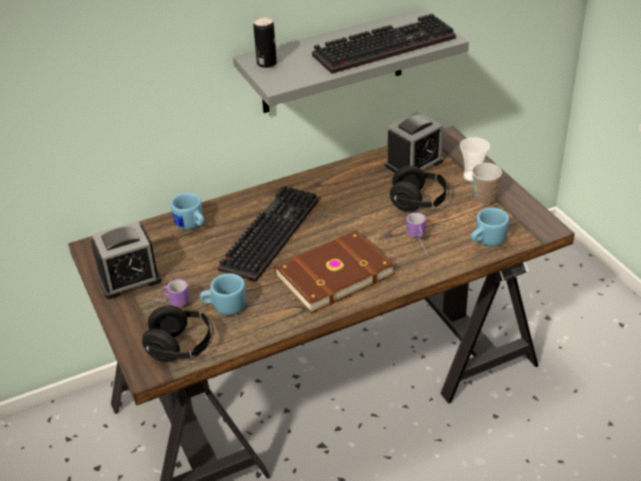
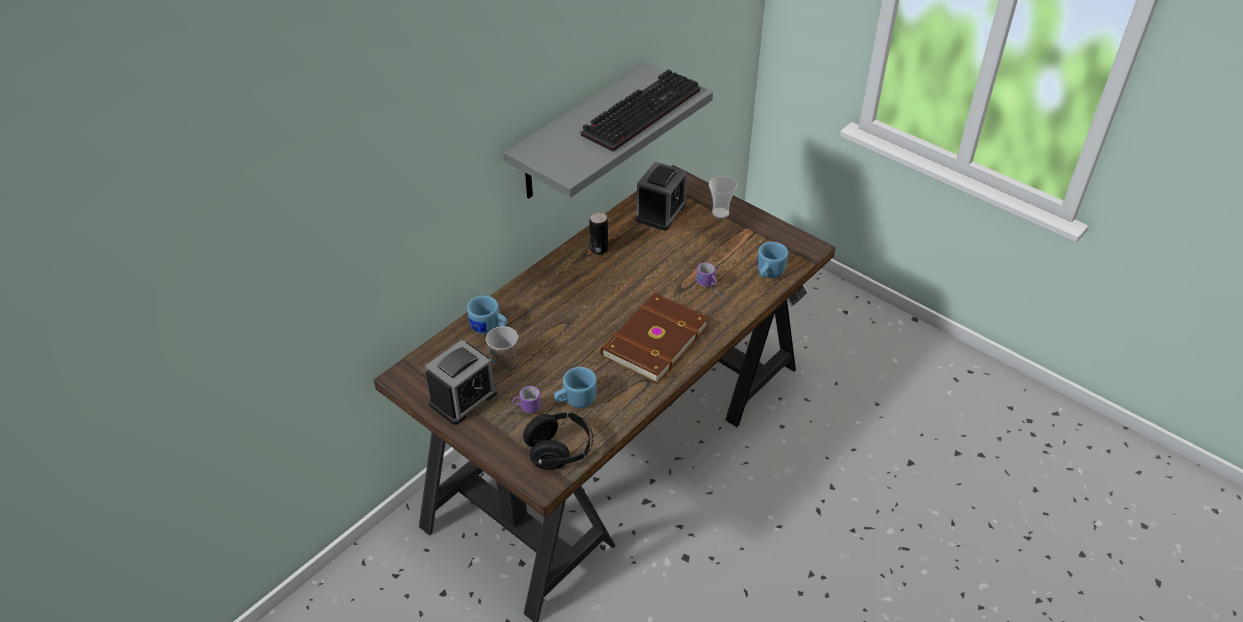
camera: 25 degrees left, 5 degrees up
(266, 63) = (543, 153): can -> can (599, 249)
(269, 232) = (569, 315): keyboard -> none
(419, 202) = (688, 250): black headphones -> none
(484, 199) = (743, 233): cup -> cup (504, 363)

